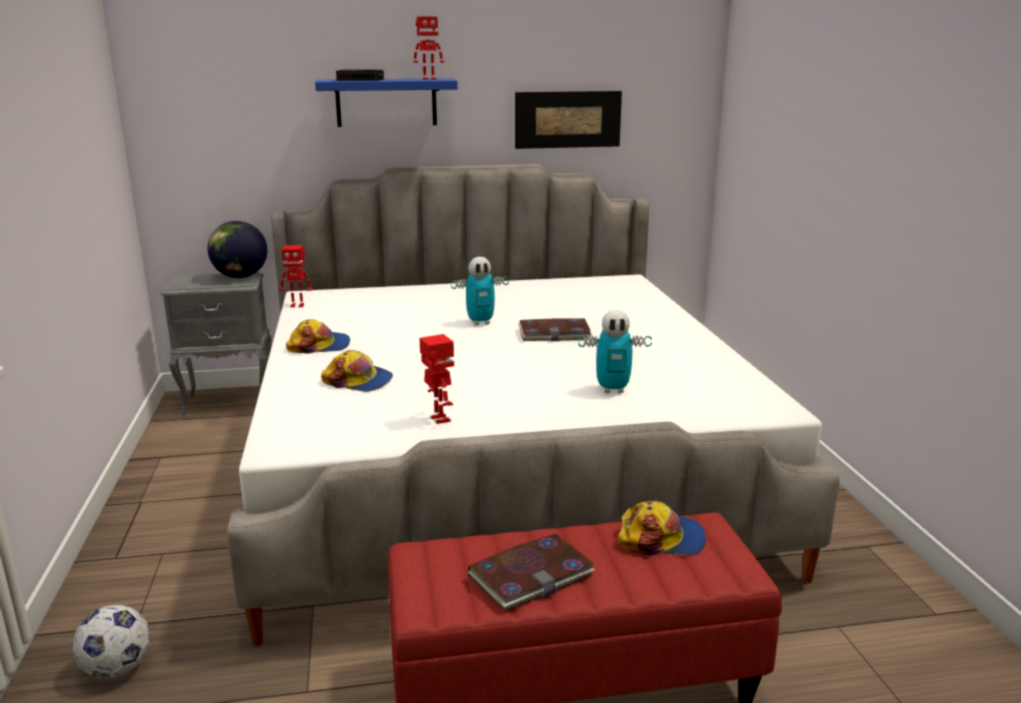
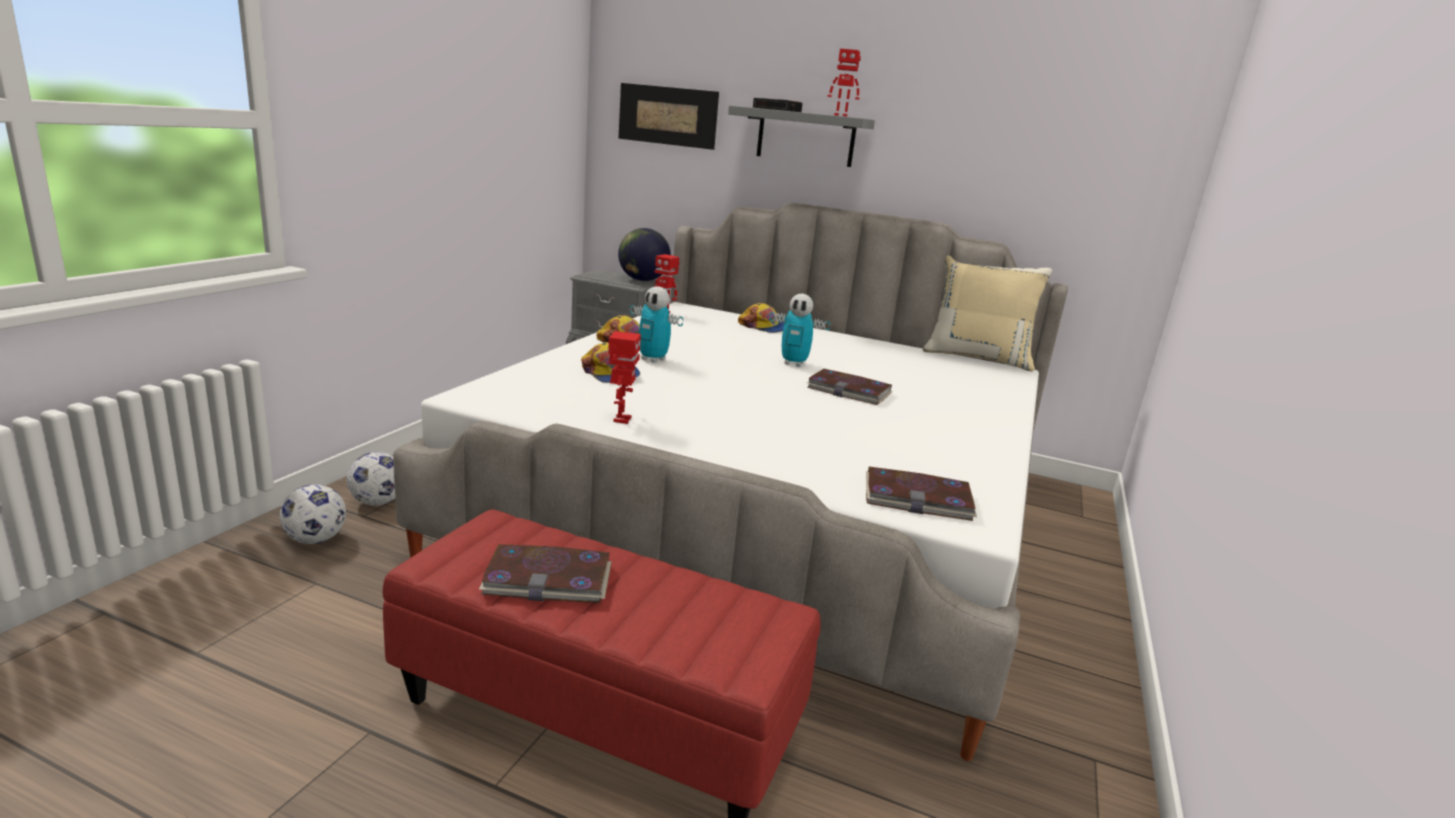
camera: 30 degrees right, 0 degrees up
(132, 604) = (377, 502): none -> football
(386, 102) = (805, 137): blue shelf -> grey shelf
(567, 119) = (995, 180): picture -> picture (667, 116)
(592, 275) = (977, 357): none -> beige pillow
(613, 390) = (822, 450): toy robot -> toy robot (653, 359)
(661, 539) = (714, 604): cap -> cap (764, 327)
(719, 403) = (918, 498): none -> book

